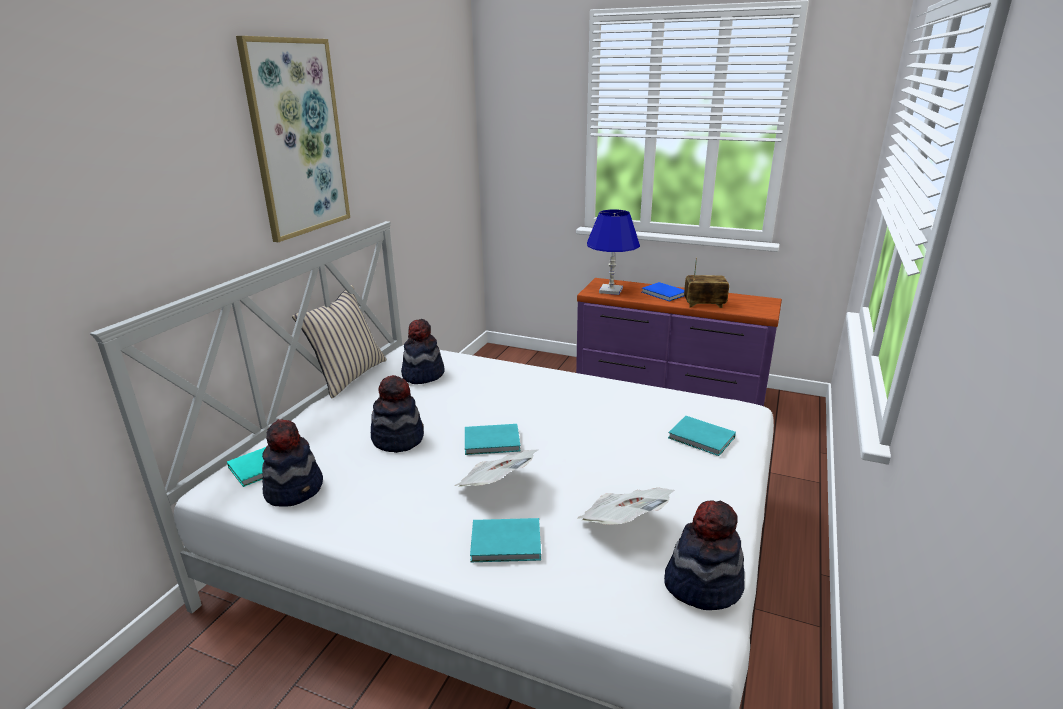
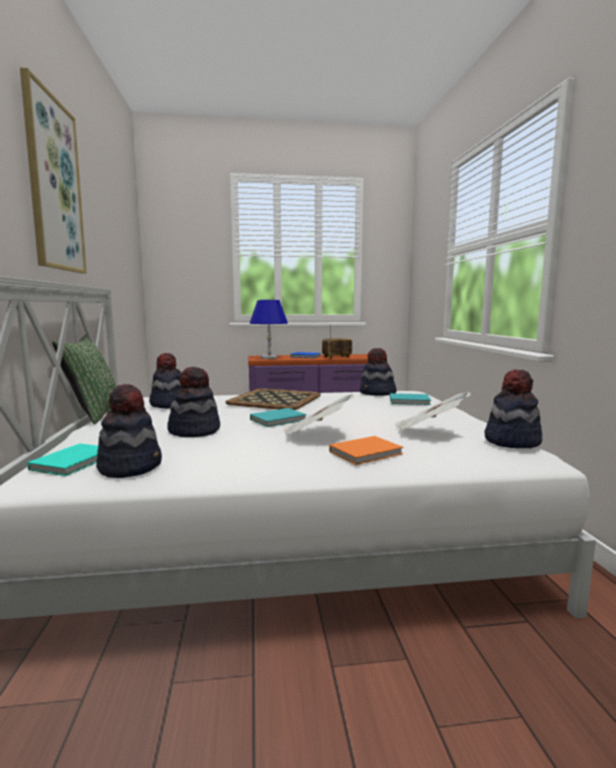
camera: 30 degrees left, 15 degrees down
(348, 376) = (94, 414): beige pillow -> green pillow
(508, 543) = (367, 453): turquoise book -> orange book
(537, 392) = (276, 399): none -> tray
(683, 404) = (377, 393): none -> hat

